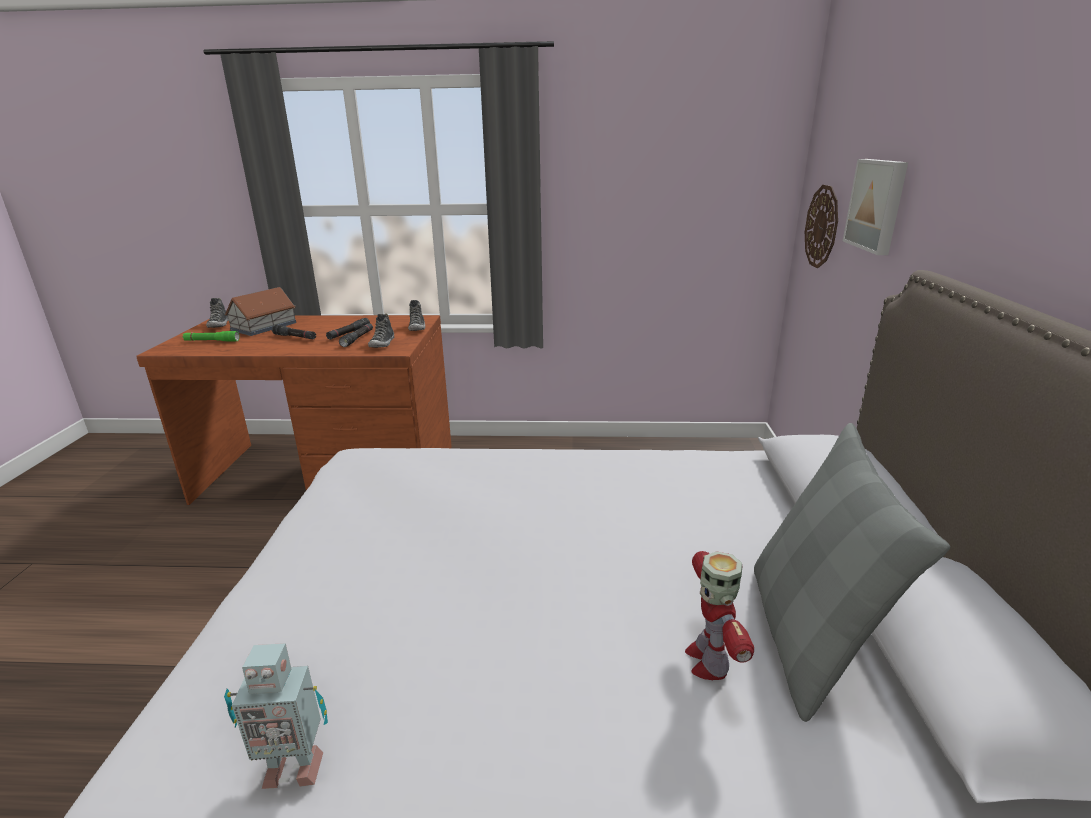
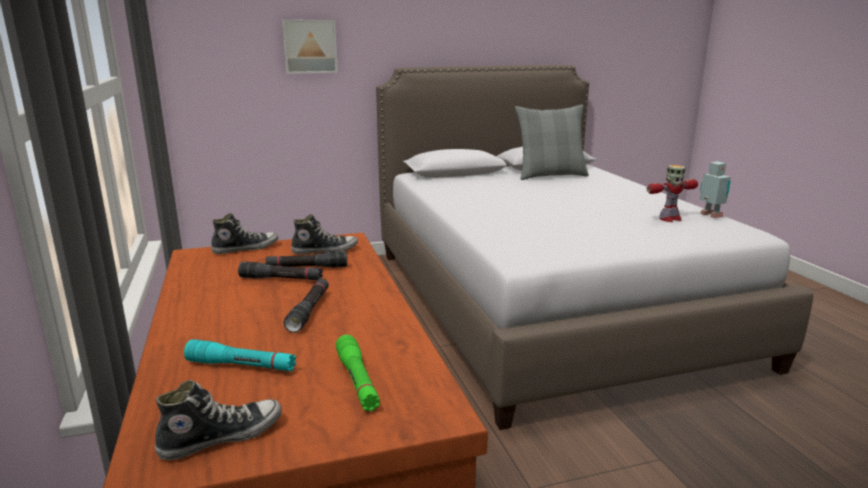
camera: 110 degrees left, 5 degrees down
(263, 326) = (241, 366): toy house -> turquoise flashlight
(707, 660) = (580, 183): toy robot -> toy robot (669, 219)
(822, 226) = (228, 72): wall clock -> none

